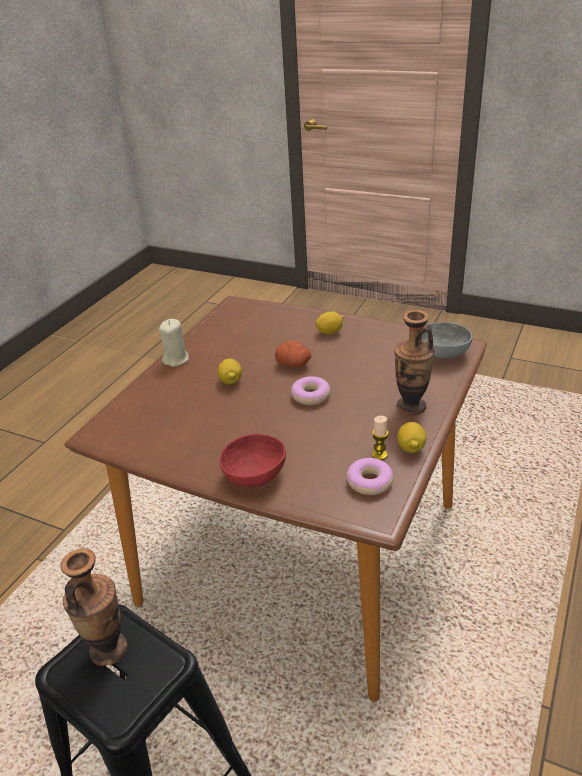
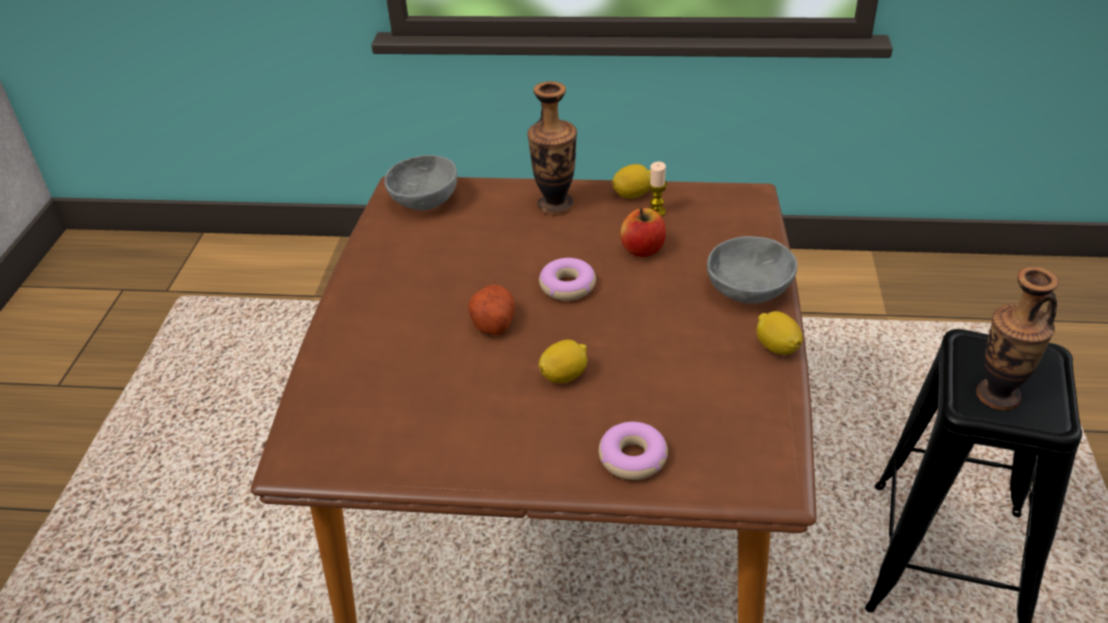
camera: 110 degrees left, 5 degrees up
(176, 359) = (525, 470): beige candle -> none
(253, 475) = (749, 291): red bowl -> grey bowl
(330, 332) = (388, 308): lemon -> lemon (777, 347)
(333, 436) = (643, 249): none -> apple
(369, 482) = (704, 210): donut -> donut (633, 458)

